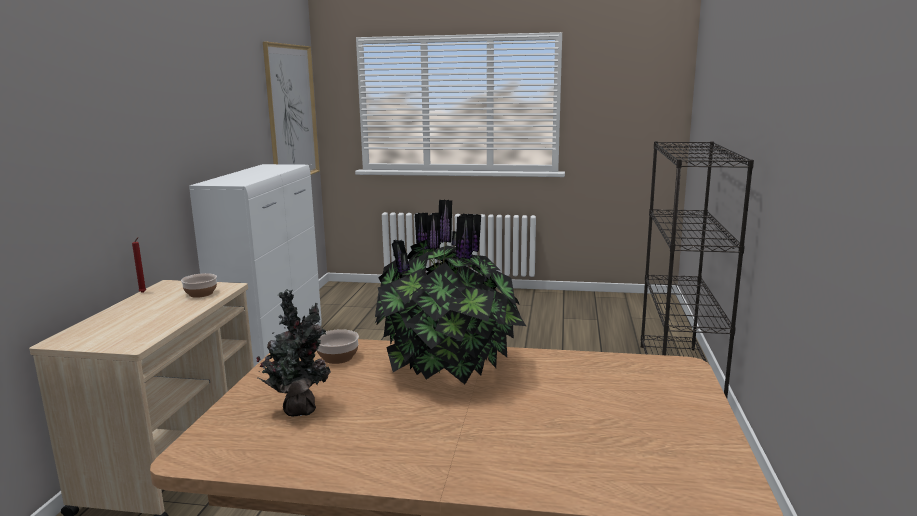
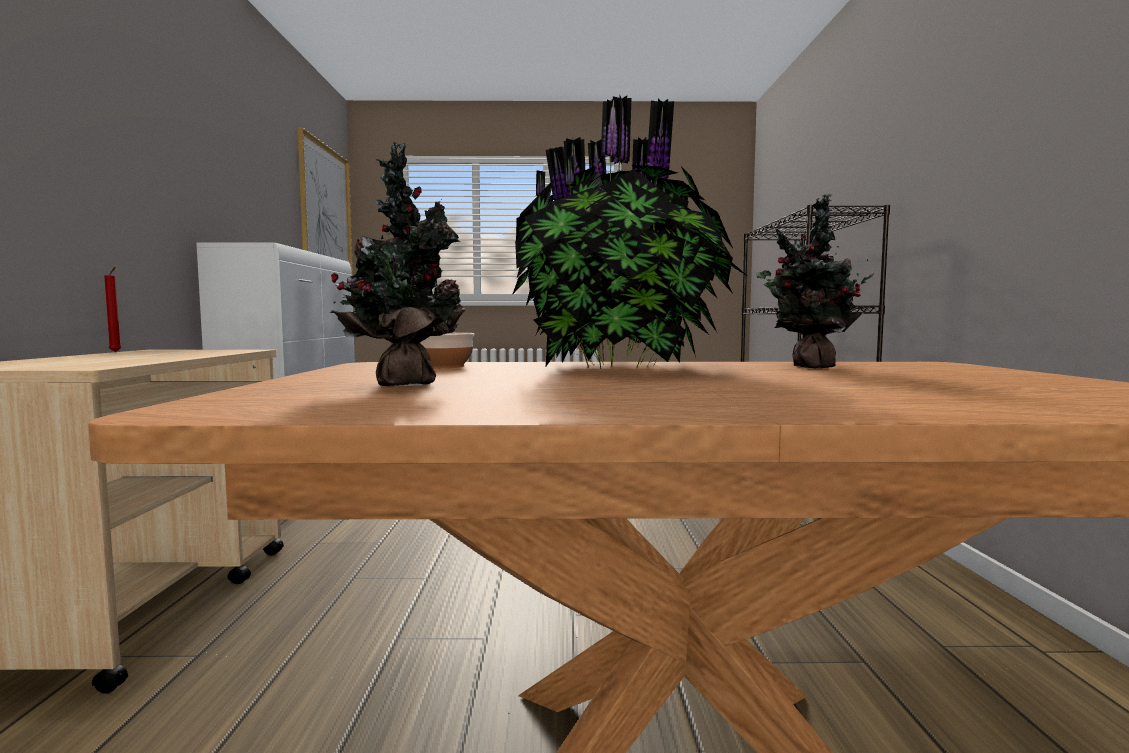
camera: 10 degrees left, 10 degrees down
(201, 294) = (207, 351): bowl -> none
(579, 374) = (811, 367): none -> potted plant

